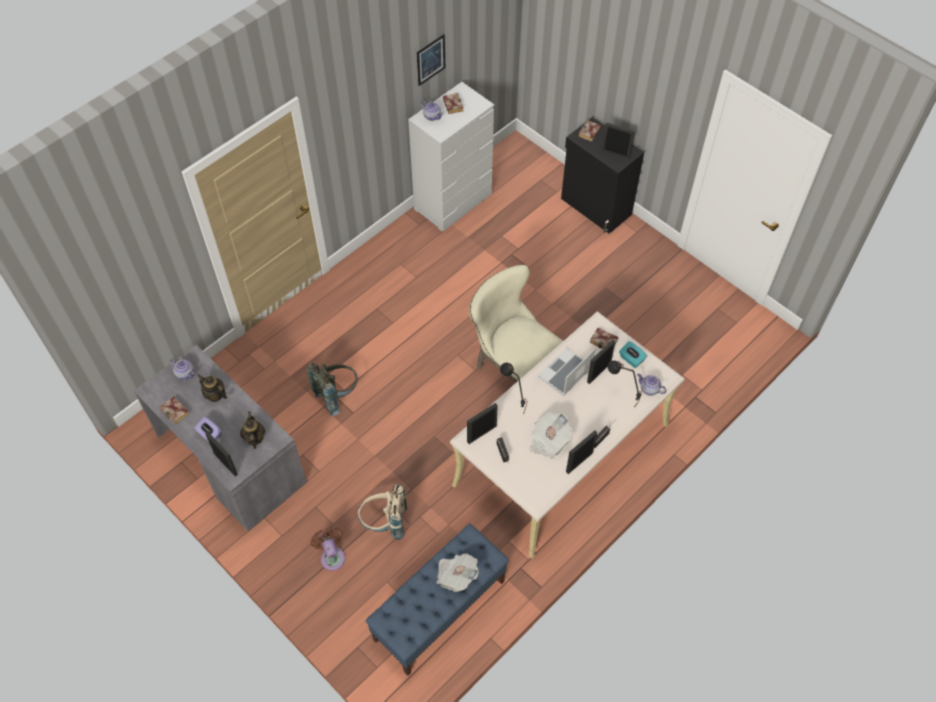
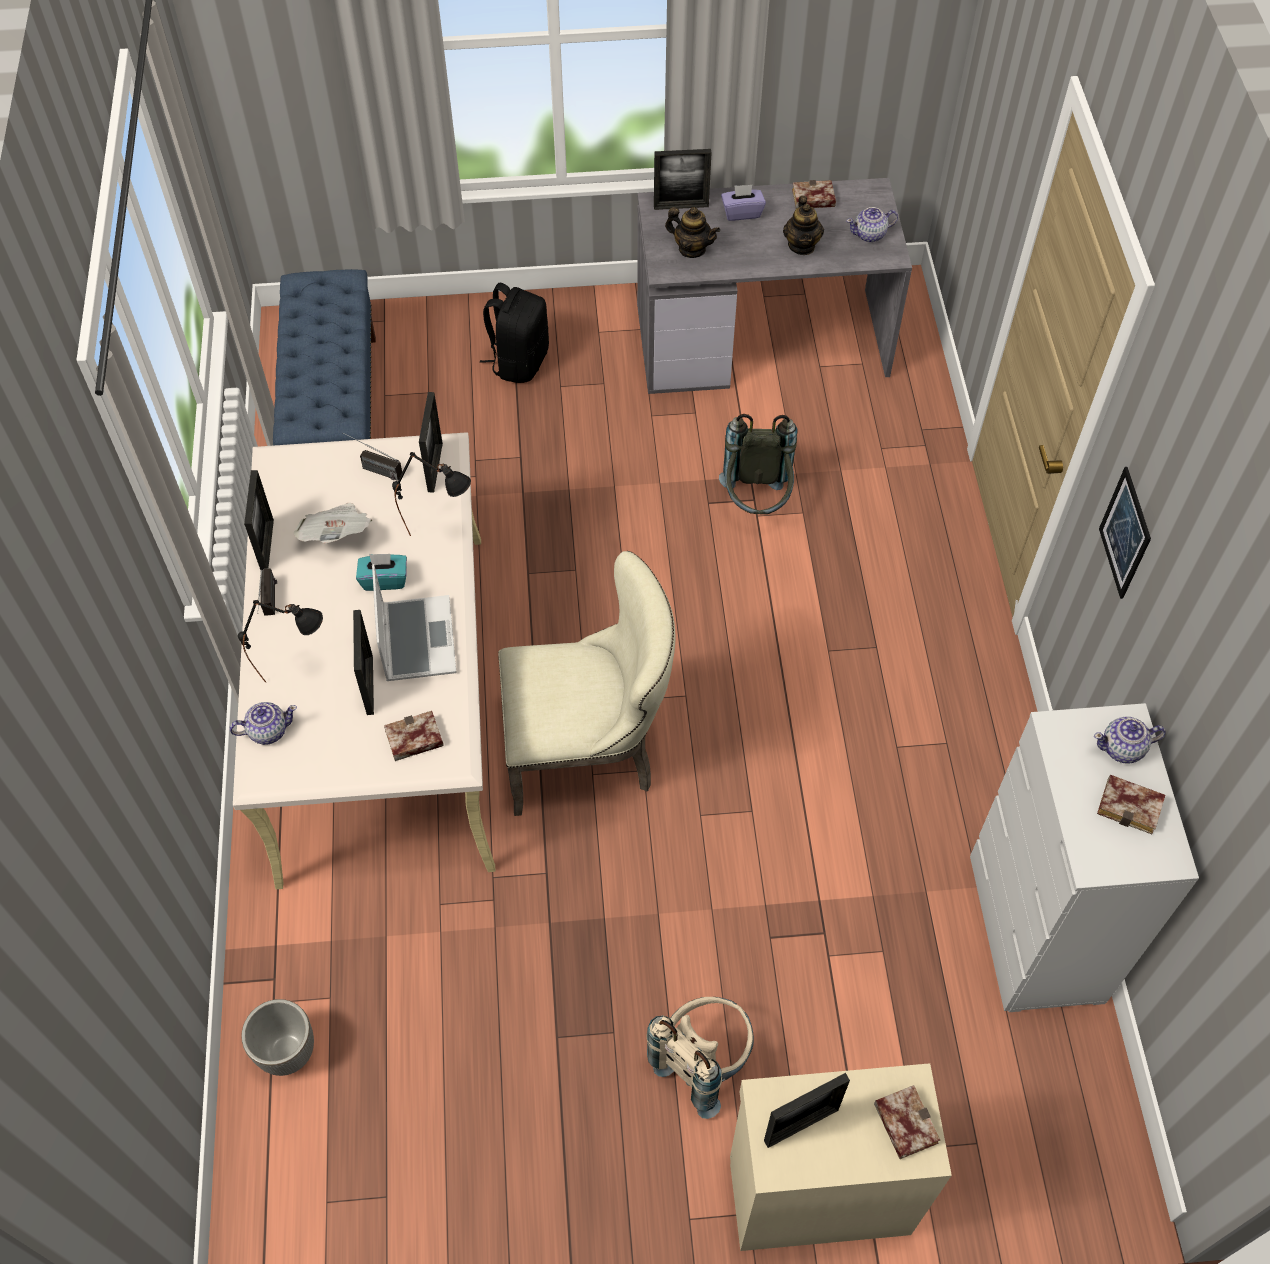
camera: 130 degrees right, 0 degrees up
(215, 395) = (802, 245): teapot -> teapot turned 105 degrees clockwise
(332, 556) = (519, 361): brown fan -> black backpack
(385, 523) = (505, 436): beige backpack -> beige backpack (702, 1061)
(430, 60) = (1221, 720): picture -> picture (1125, 533)
(456, 575) = (312, 373): newspaper -> none
(595, 207) = (817, 1192): black cabinet -> beige cabinet
(631, 359) = (342, 751): turquoise tissue box -> turquoise tissue box (384, 580)
(711, 371) = (287, 1051): none -> planter

